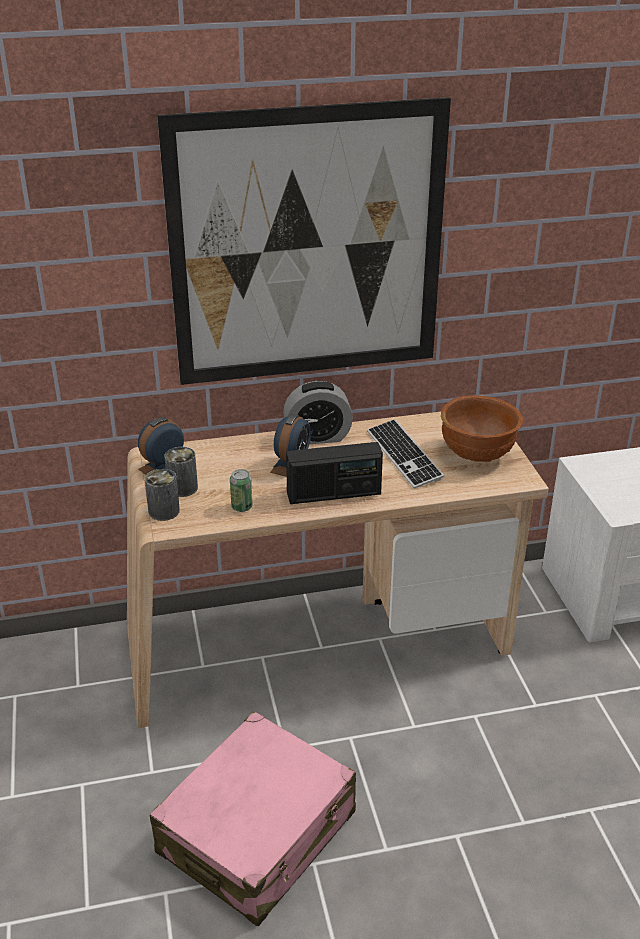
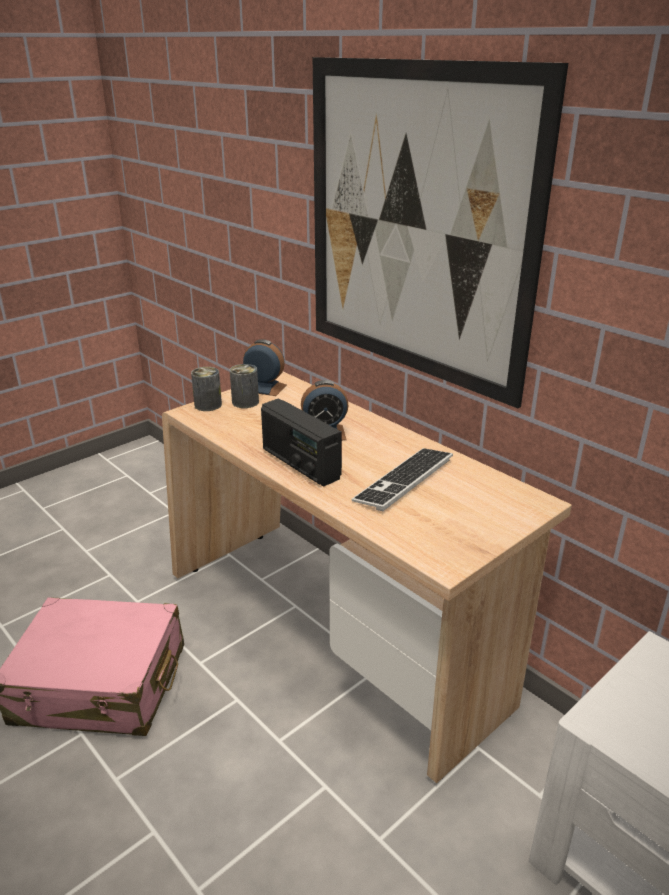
camera: 60 degrees right, 5 degrees down
(242, 507) = (241, 431): can -> none
(317, 437) = (383, 431): alarm clock -> none
(478, 455) = (457, 522): brown bowl -> none

